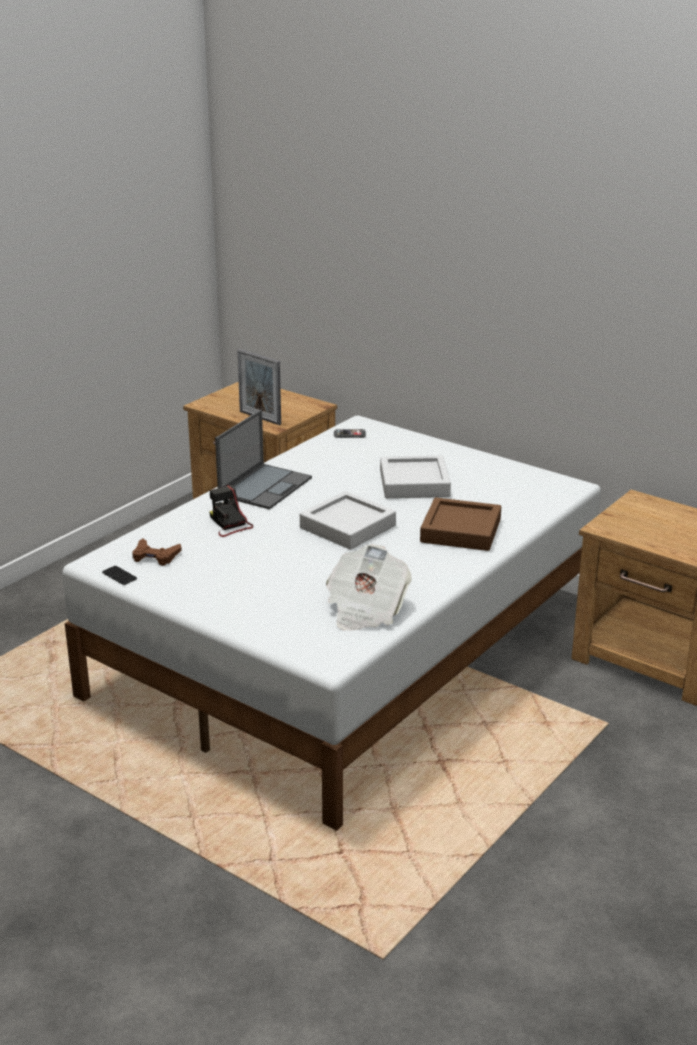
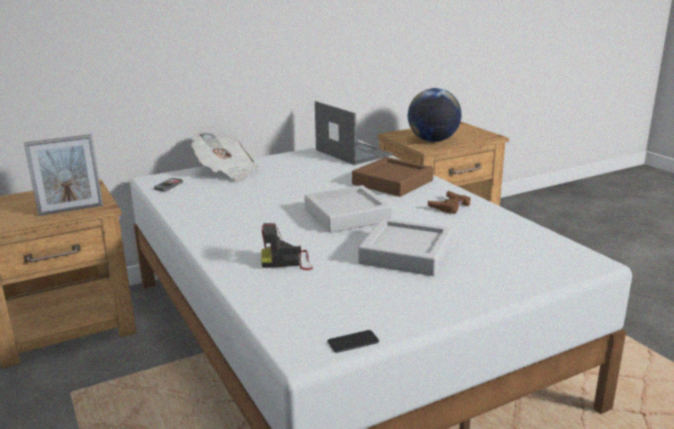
camera: 65 degrees left, 5 degrees down
(155, 556) = (322, 312): brown game controller -> brown game controller (450, 206)
(265, 486) = (224, 233): laptop -> laptop (352, 152)
(365, 609) = (504, 233): newspaper -> newspaper (226, 172)
(414, 483) = (294, 181): grey tray -> grey tray (406, 254)
(639, 526) = (433, 141): none -> globe

